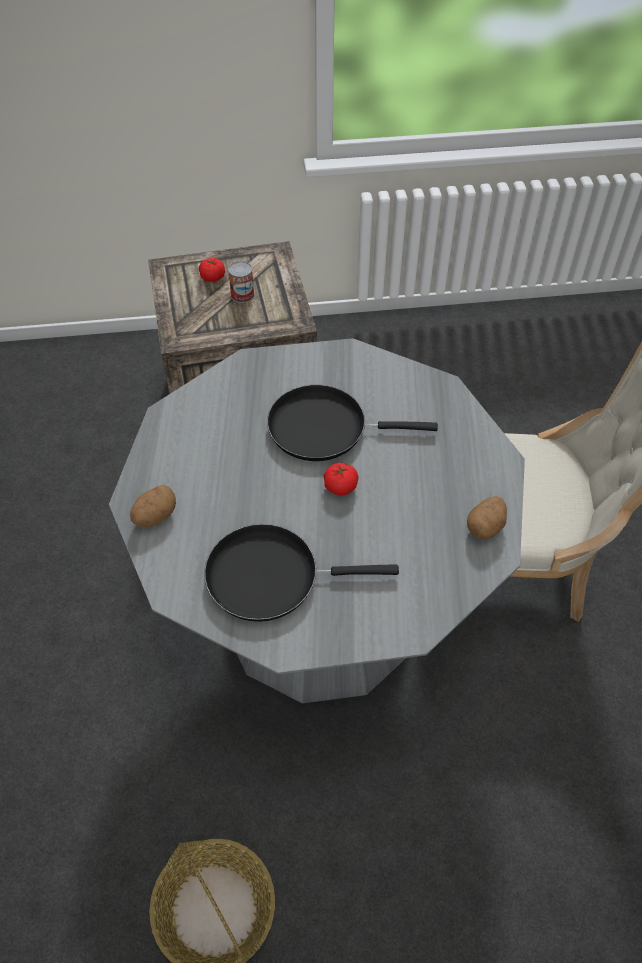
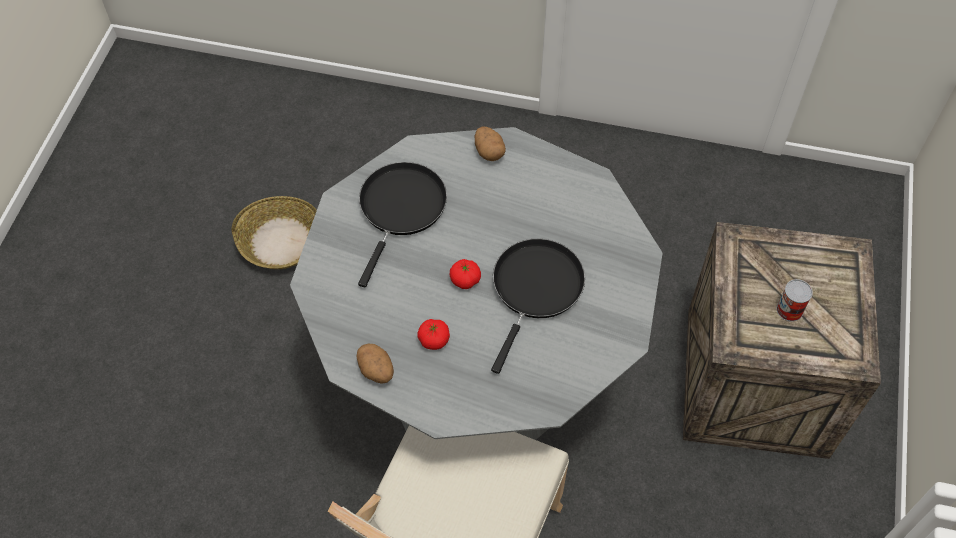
camera: 110 degrees right, 5 degrees up
(212, 277) = (826, 290): tomato -> tomato (434, 340)

